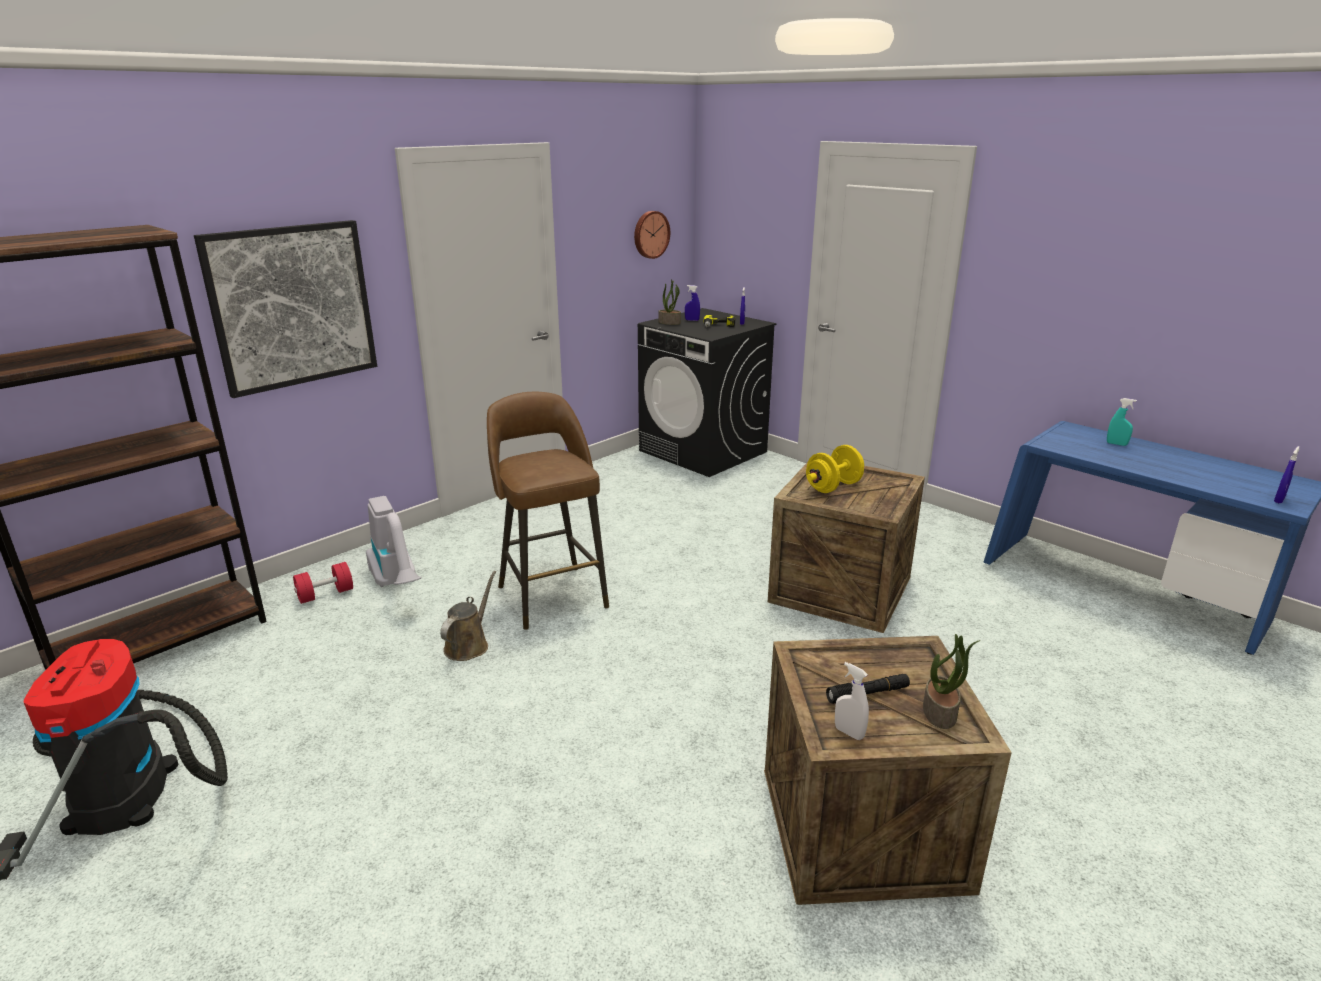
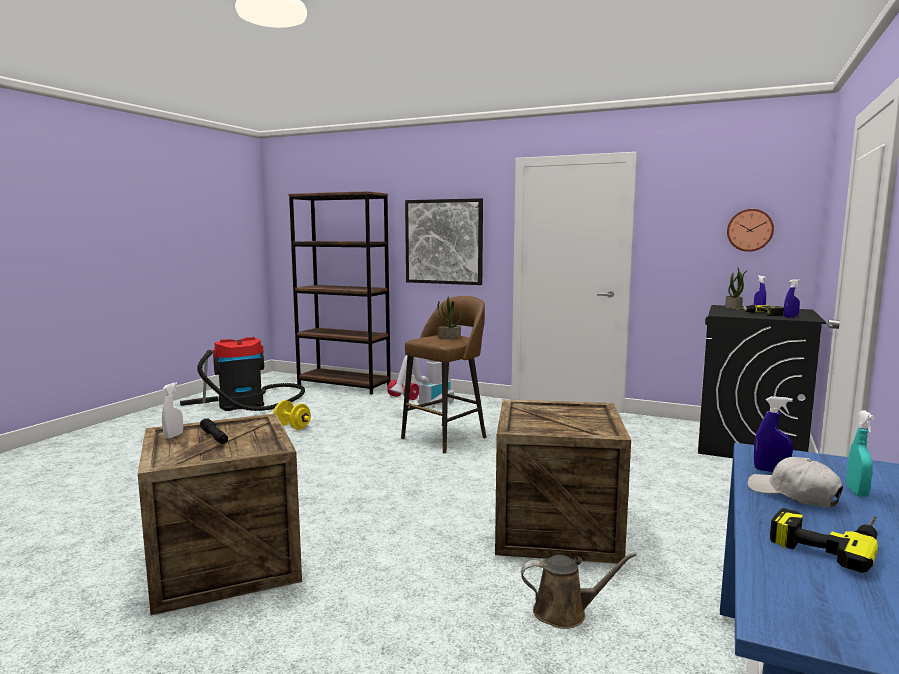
camera: 70 degrees right, 15 degrees down
(469, 645) = (376, 430): brown watering can -> brown watering can (565, 612)
(833, 487) = (552, 413): yellow dumbbell -> yellow dumbbell (292, 427)
(940, 712) = (191, 455): potted plant -> potted plant (449, 338)
(1126, 458) = (793, 495): none -> white cap
(1188, 470) = (827, 539): none -> power drill
(1279, 500) = (800, 615): blue spray bottle -> blue spray bottle (771, 470)

